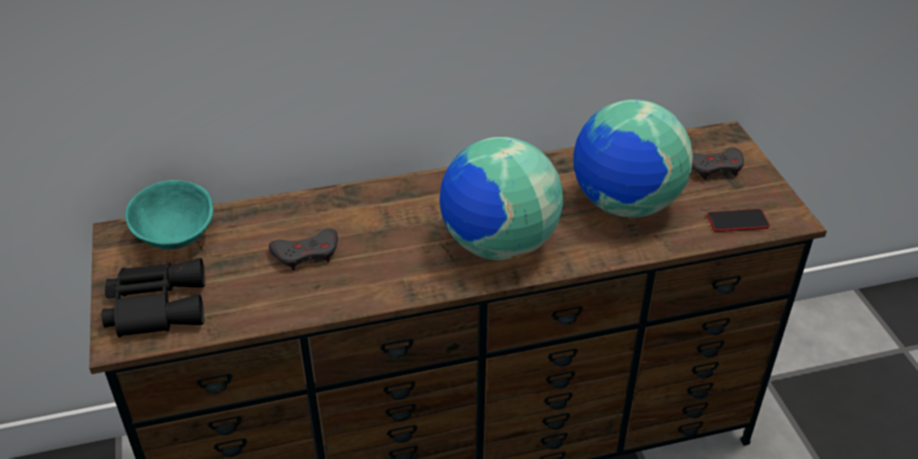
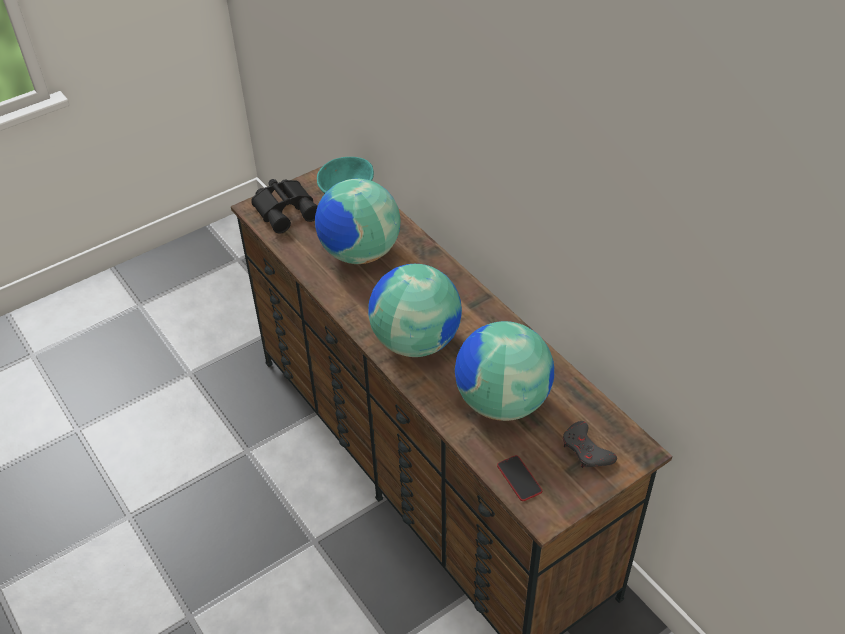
camera: 70 degrees right, 5 degrees up
(306, 253) = (359, 253): grey game controller -> globe

